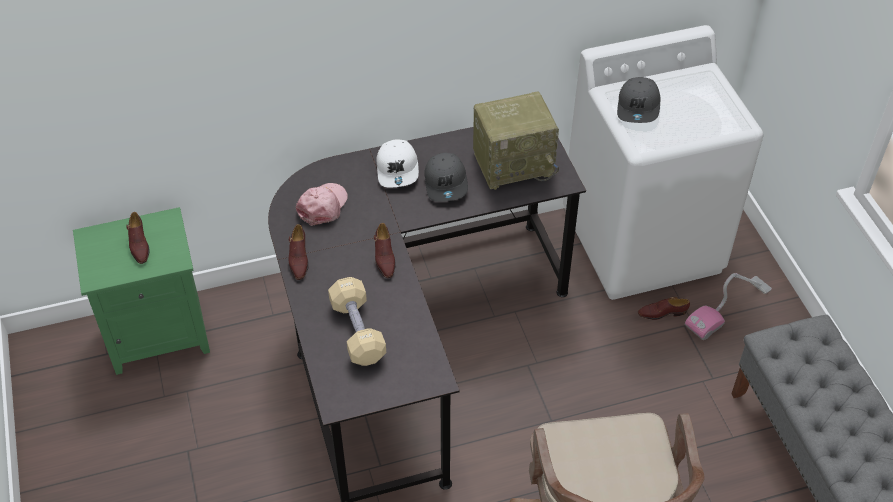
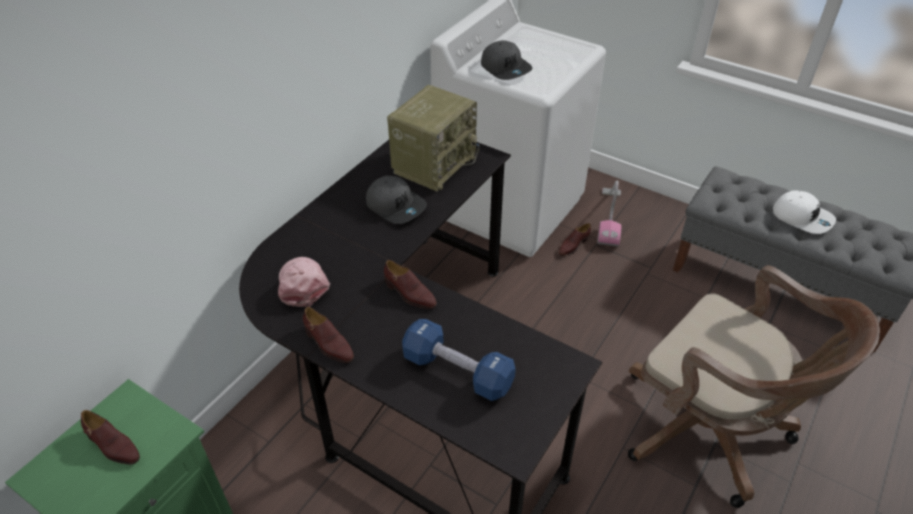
camera: 40 degrees left, 5 degrees down
(357, 331) = (457, 371): beige dumbbell -> blue dumbbell
(398, 169) = (341, 217): white cap -> white cap (802, 217)

